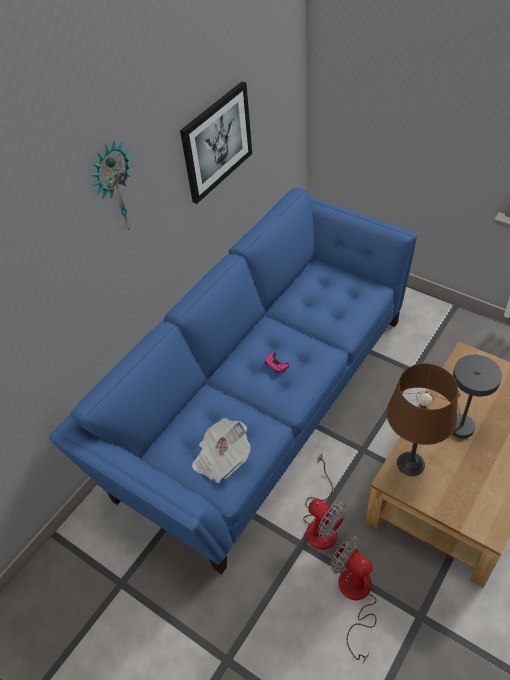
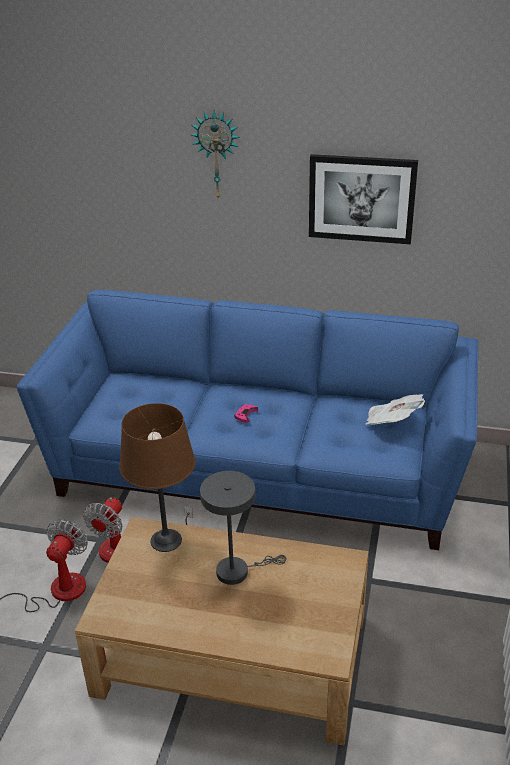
camera: 65 degrees right, 15 degrees down
(222, 458) = (121, 411): newspaper -> newspaper (392, 422)

